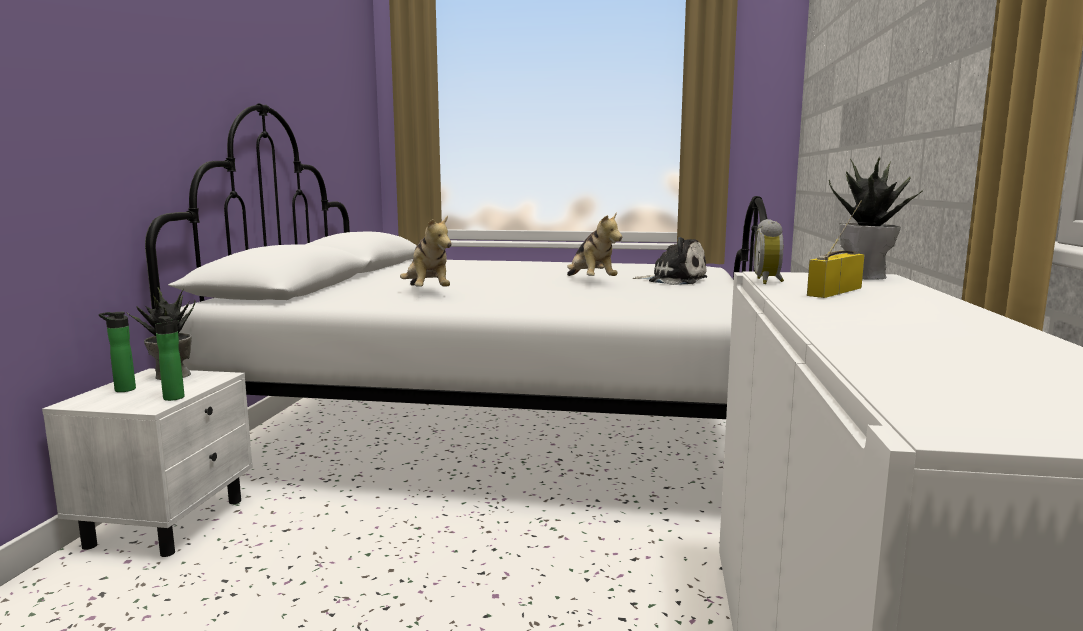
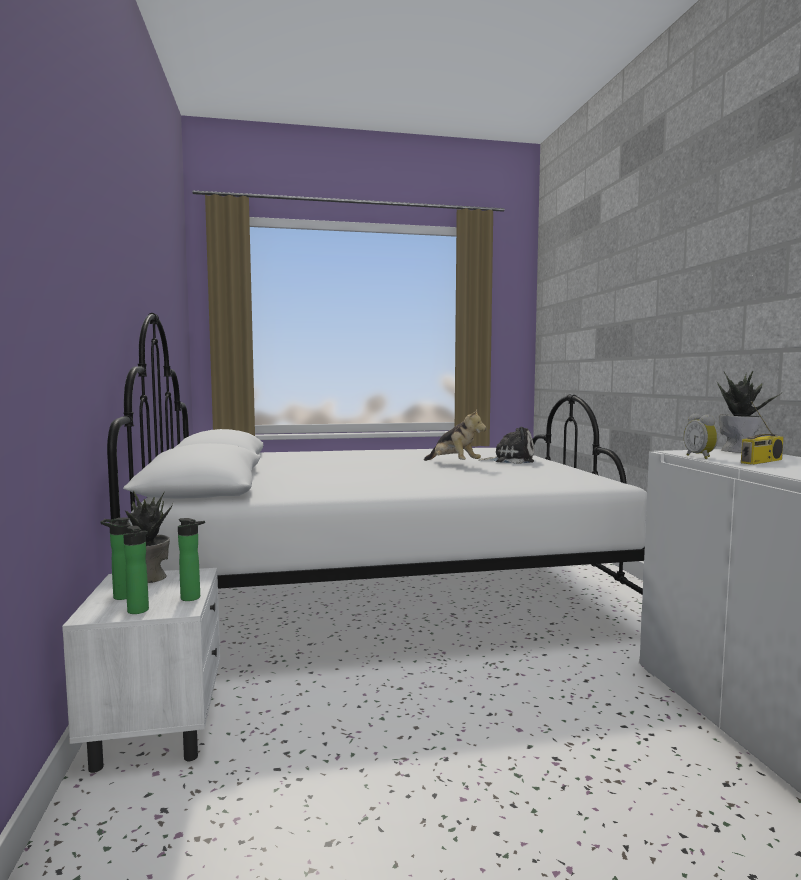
camera: 20 degrees left, 5 degrees down
(115, 404) = (139, 611): none -> bottle
(427, 292) = (348, 480): plush toy -> none
(834, 291) = (761, 461): radio -> radio turned 150 degrees counterclockwise

